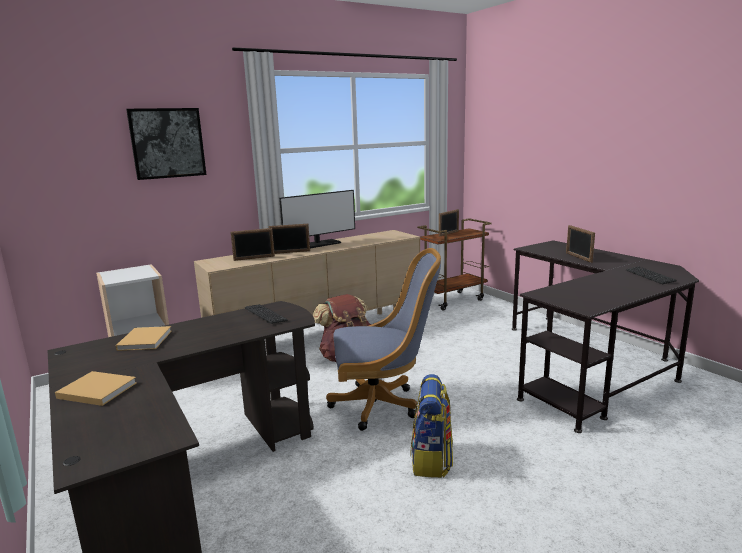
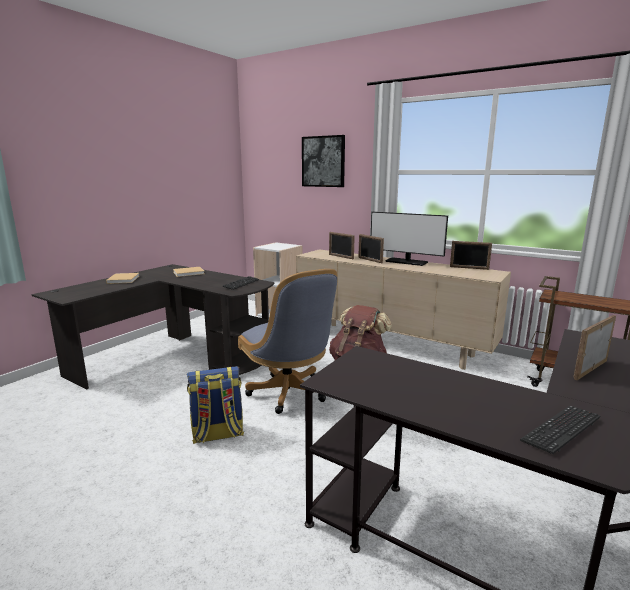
camera: 65 degrees right, 0 degrees up
(449, 233) = (588, 297): picture frame -> picture frame (469, 268)

